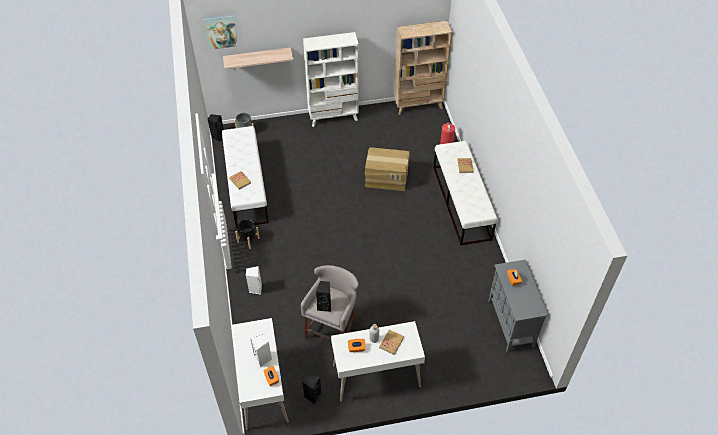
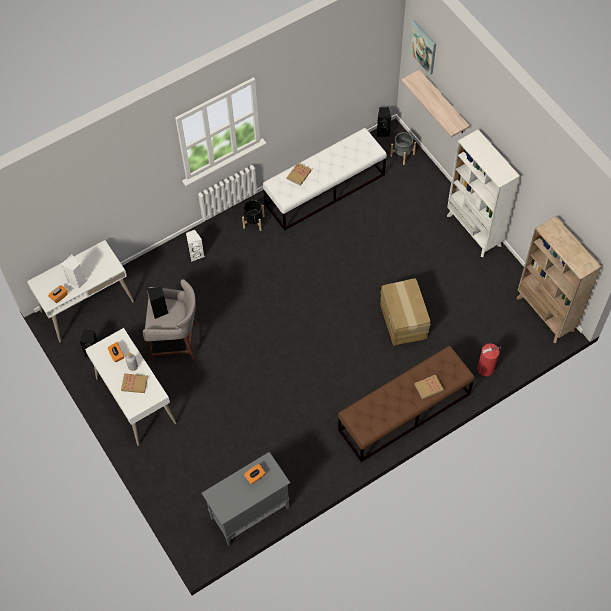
camera: 70 degrees right, 10 degrees up
(461, 202) = (404, 412): white bench -> brown bench

